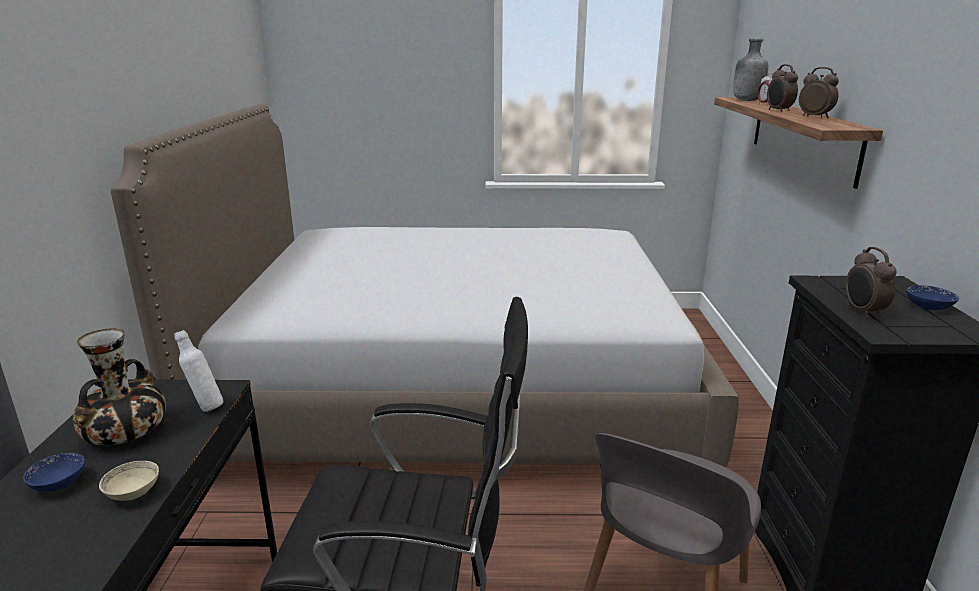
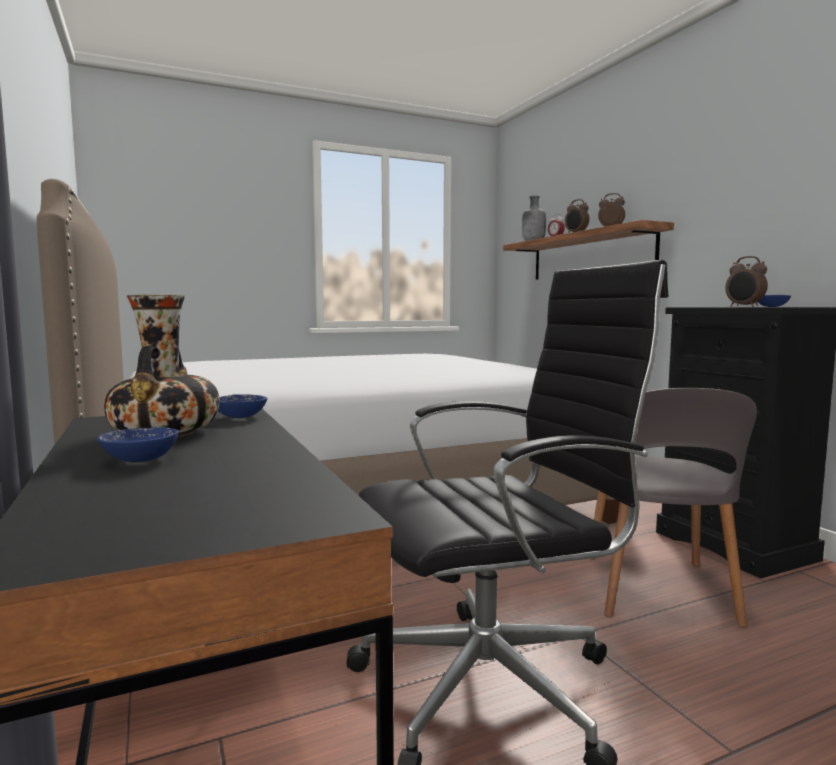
camera: 25 degrees left, 15 degrees down
(133, 492) = (260, 452): beige bowl -> none
(205, 407) = (240, 417): white bottle -> blue bowl

